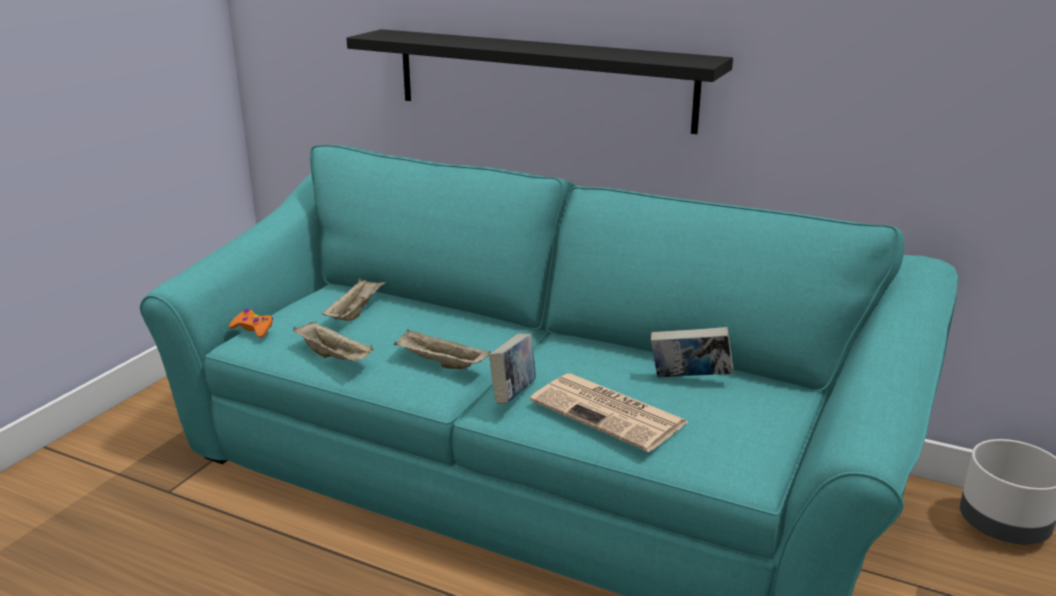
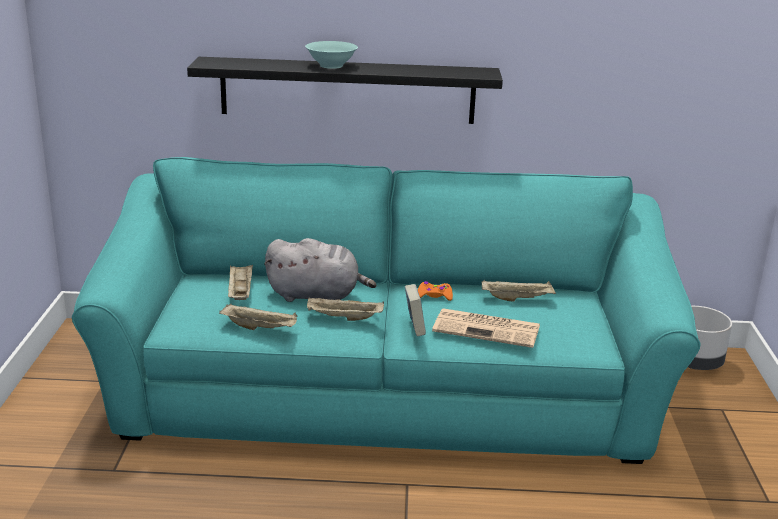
camera: 25 degrees left, 0 degrees up
(253, 329) = (173, 319): orange game controller -> orange game controller (434, 296)
(437, 331) = (317, 296): none -> grey plush toy
(511, 43) = (330, 66): none -> turquoise bowl
(689, 380) = (518, 299): book -> beige tray

